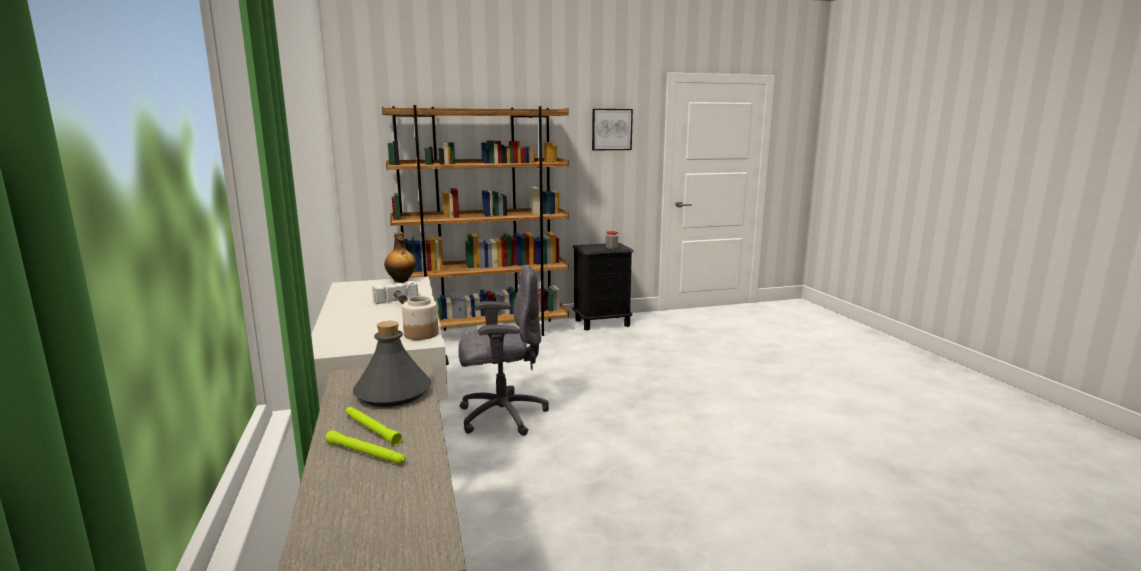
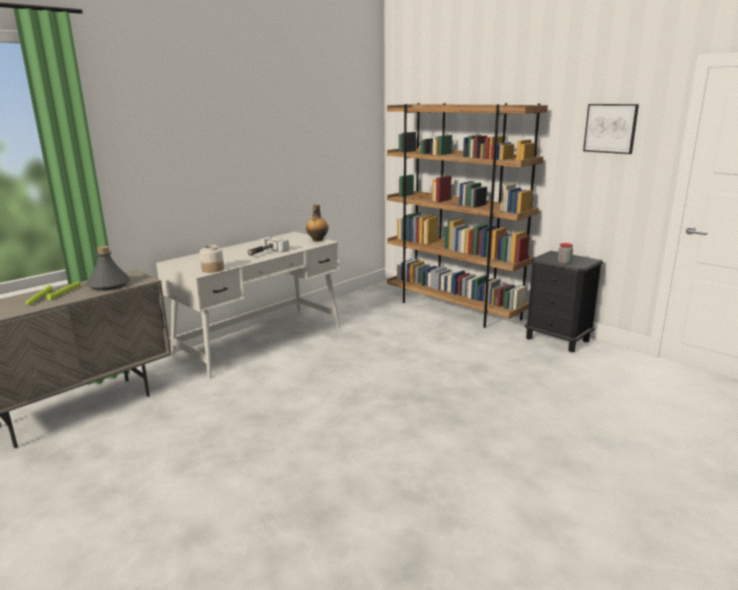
camera: 60 degrees right, 5 degrees up
(501, 416) = (324, 358): grey office chair -> none

